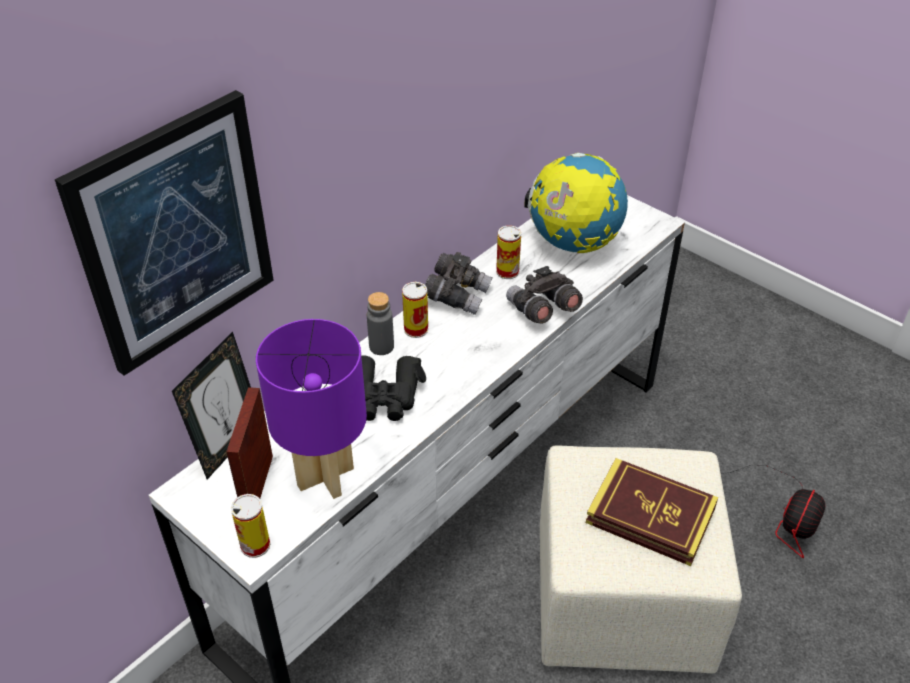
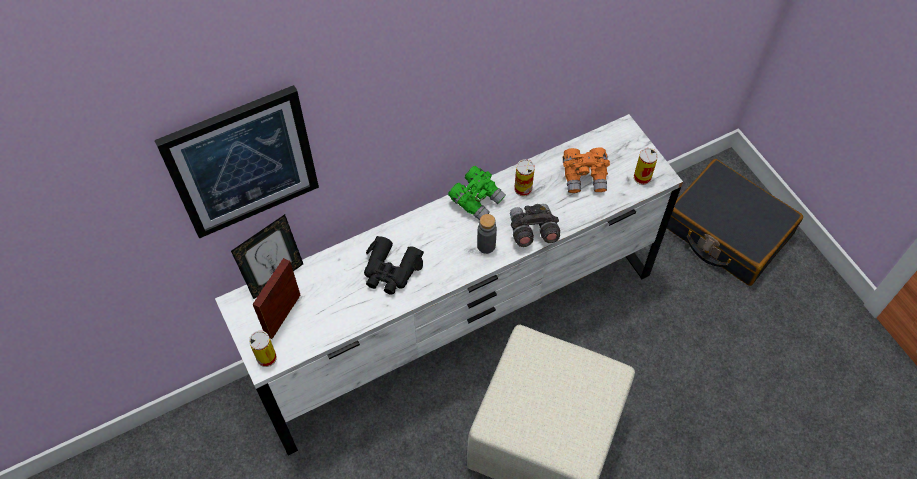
camera: 20 degrees right, 15 degrees up
(326, 476) = (329, 321): purple table lamp -> none
(381, 346) = (405, 228): grey bottle -> grey bottle (486, 245)
(416, 329) = (435, 221): can -> can (642, 177)
(457, 295) = (477, 200): grey binoculars -> green binoculars
(573, 243) = (585, 176): globe -> orange binoculars
(650, 515) = (559, 404): book -> none
(712, 321) = (727, 232): none -> black suitcase
(782, 514) = (695, 413): fan -> none

